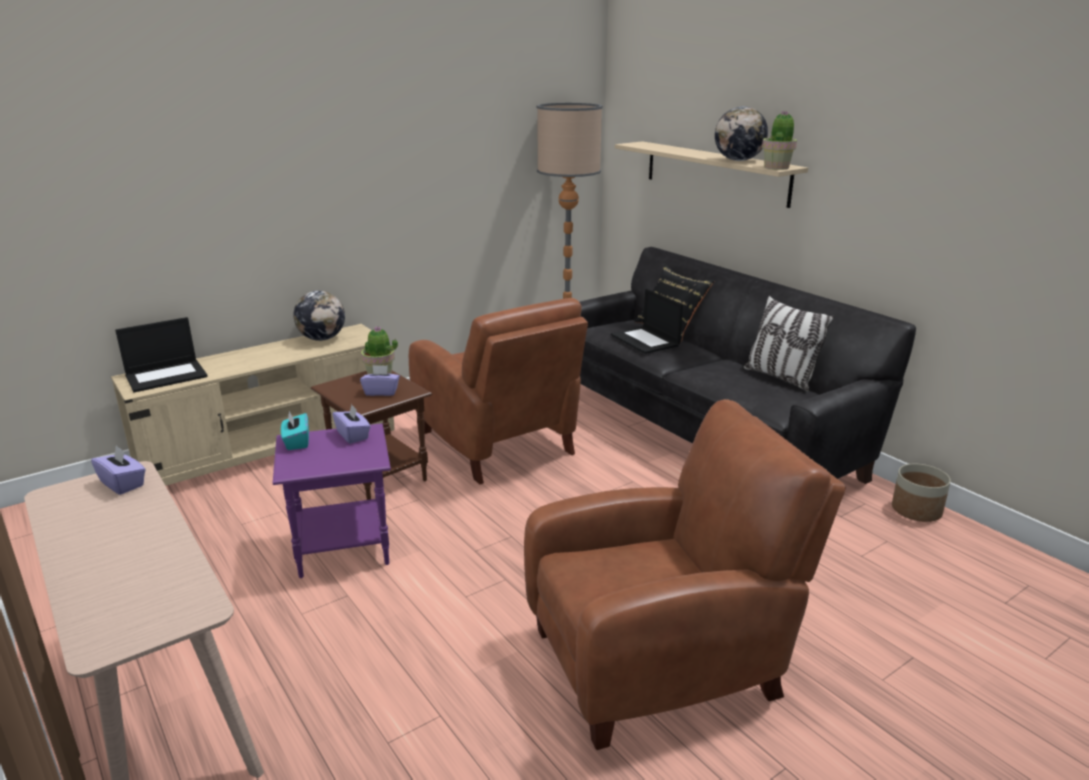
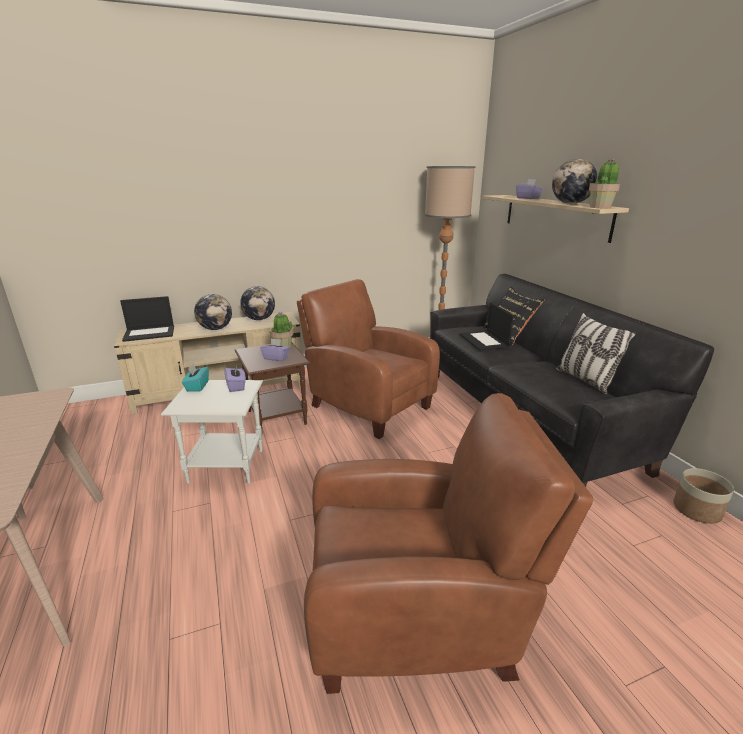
camera: 15 degrees right, 0 degrees up
(123, 484) = (41, 401): purple tissue box -> purple tissue box (528, 198)
(266, 359) = (215, 329): none -> globe
(345, 549) = (227, 466): purple side table -> white side table
(498, 445) = (367, 405): brown armchair -> brown armchair turned 150 degrees clockwise

